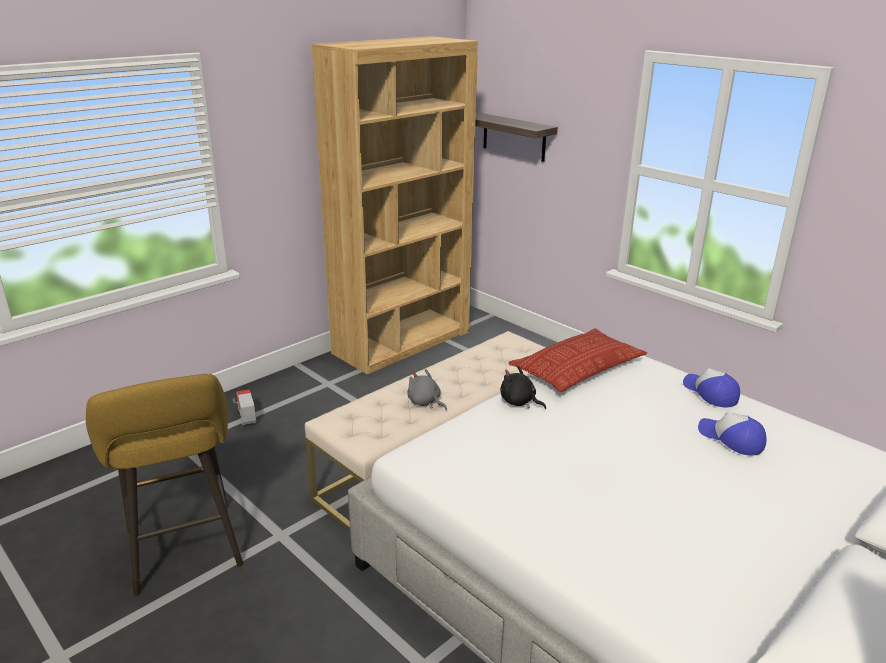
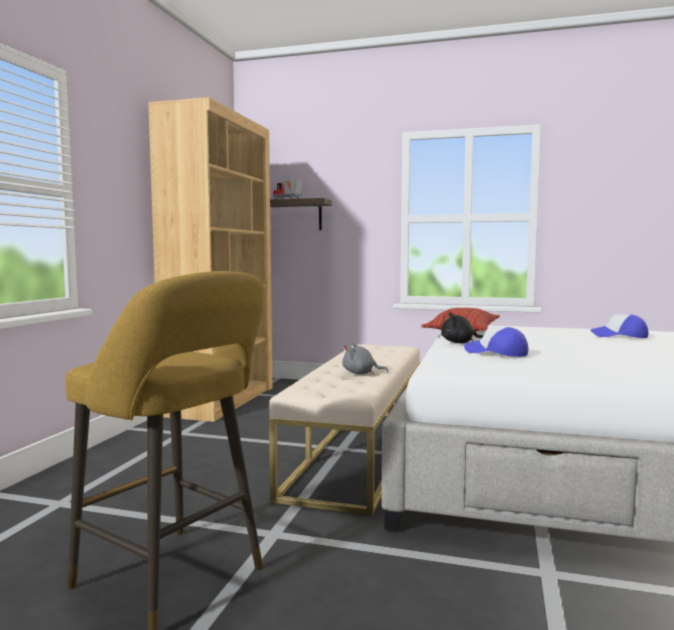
camera: 30 degrees left, 20 degrees down
(246, 417) = (118, 468): toy truck -> toy truck (287, 199)
(710, 393) = (564, 328): cap -> cap (496, 353)

